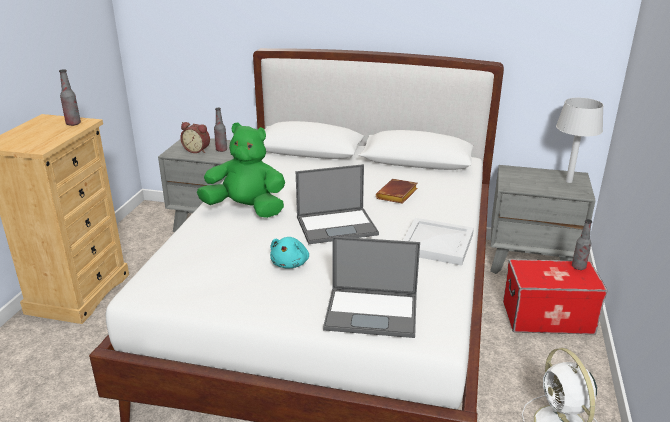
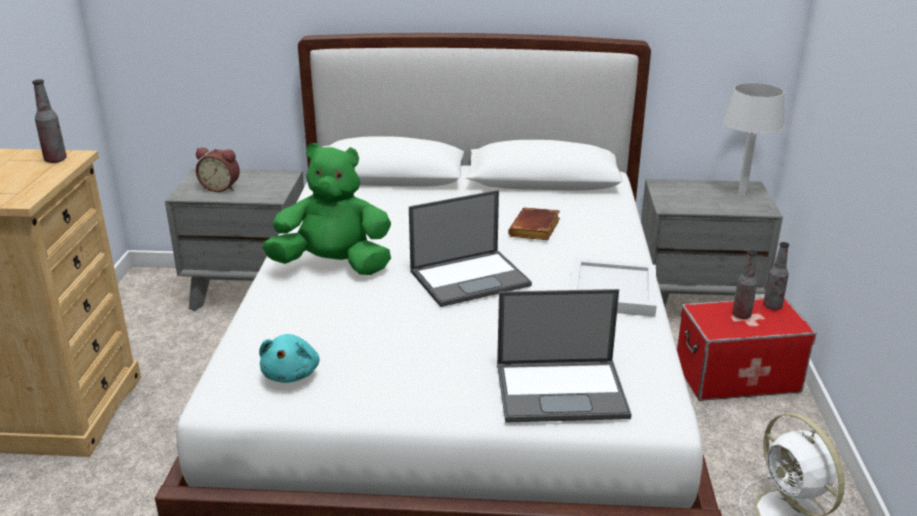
camera: 10 degrees left, 0 degrees up
(221, 150) = (256, 185): bottle -> bottle (741, 315)
(290, 263) = (425, 336): turquoise plush toy -> turquoise plush toy (291, 374)

